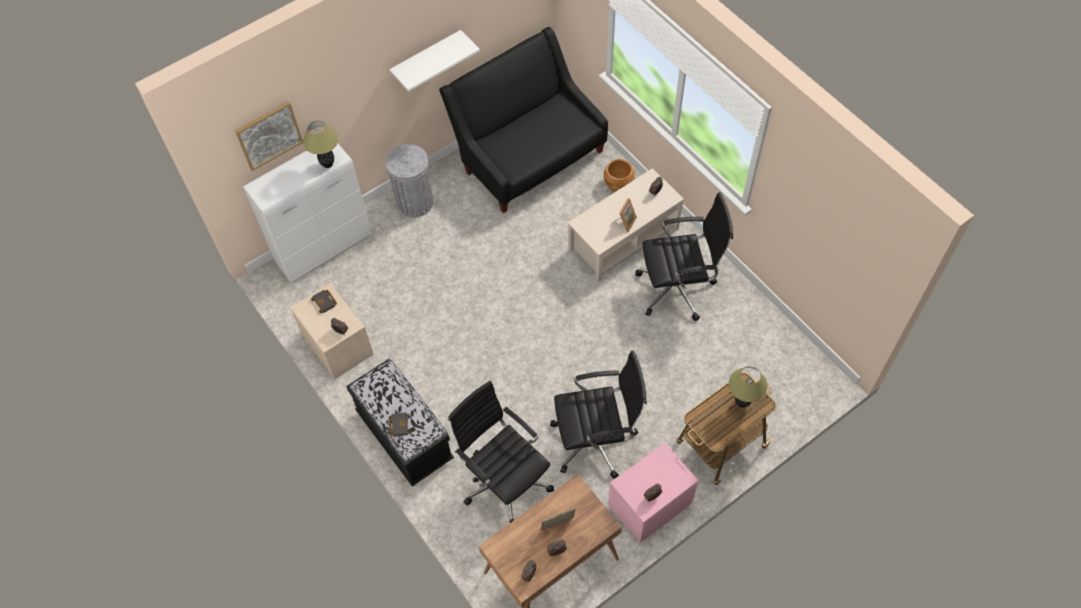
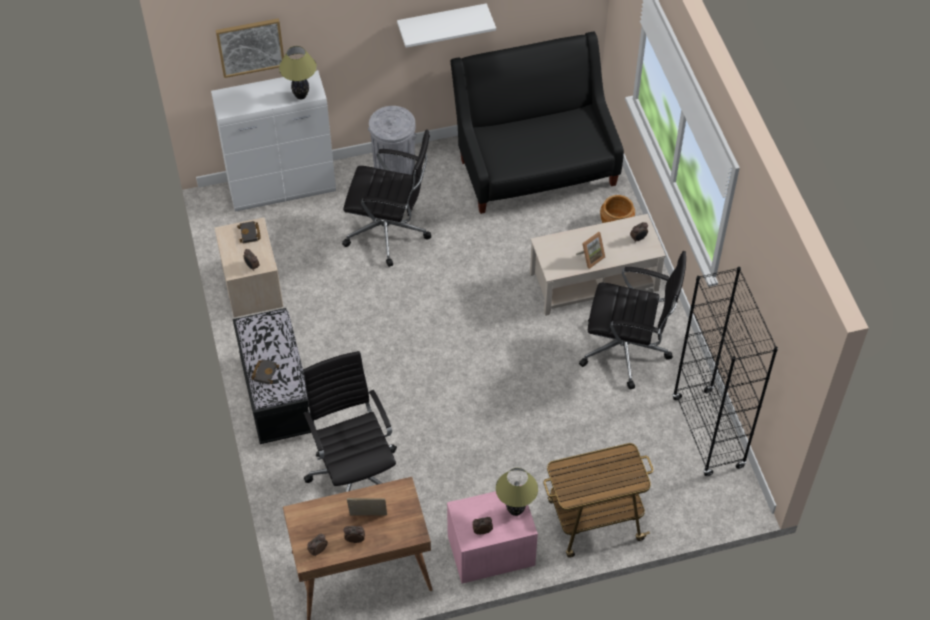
camera: 20 degrees right, 5 degrees down
(596, 441) = (466, 469): black office chair -> black office chair (389, 232)
(741, 402) = (615, 471): table lamp -> table lamp (515, 510)
(774, 335) = (708, 433): none -> black bookcase

